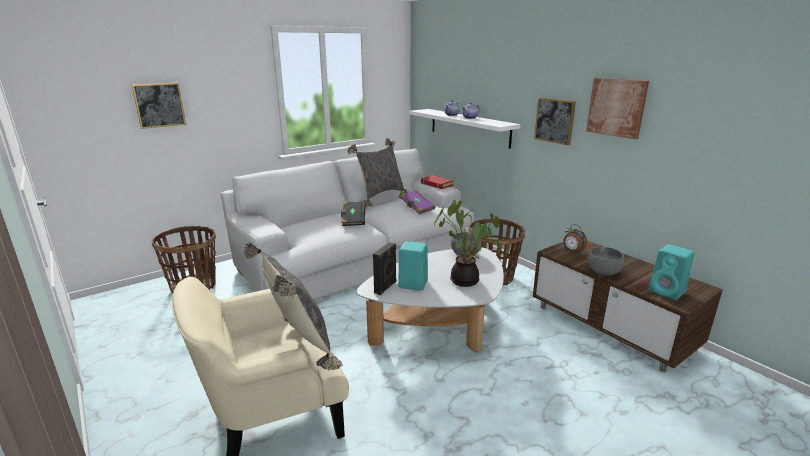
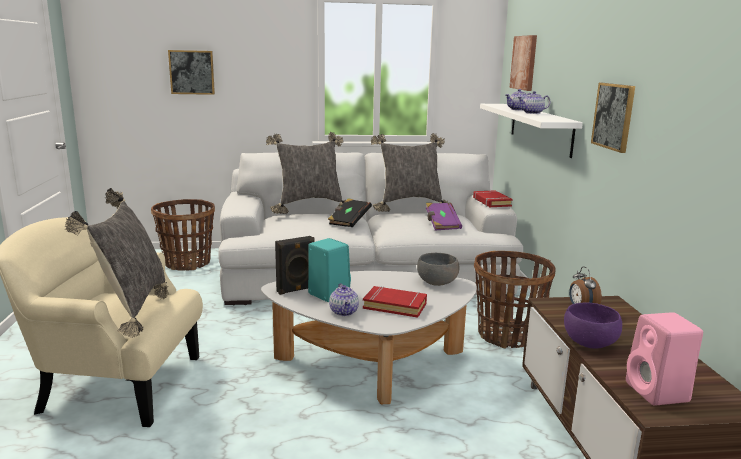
camera: 30 degrees right, 5 degrees down
(309, 218) = (308, 212): none -> pillow
(442, 294) = (344, 312): none -> teapot
(466, 279) = (395, 306): potted plant -> red book
(603, 271) = (590, 342): grey bowl -> purple bowl
(616, 107) = (675, 93): picture -> picture (524, 62)
(668, 292) = (658, 393): turquoise speaker -> pink speaker

